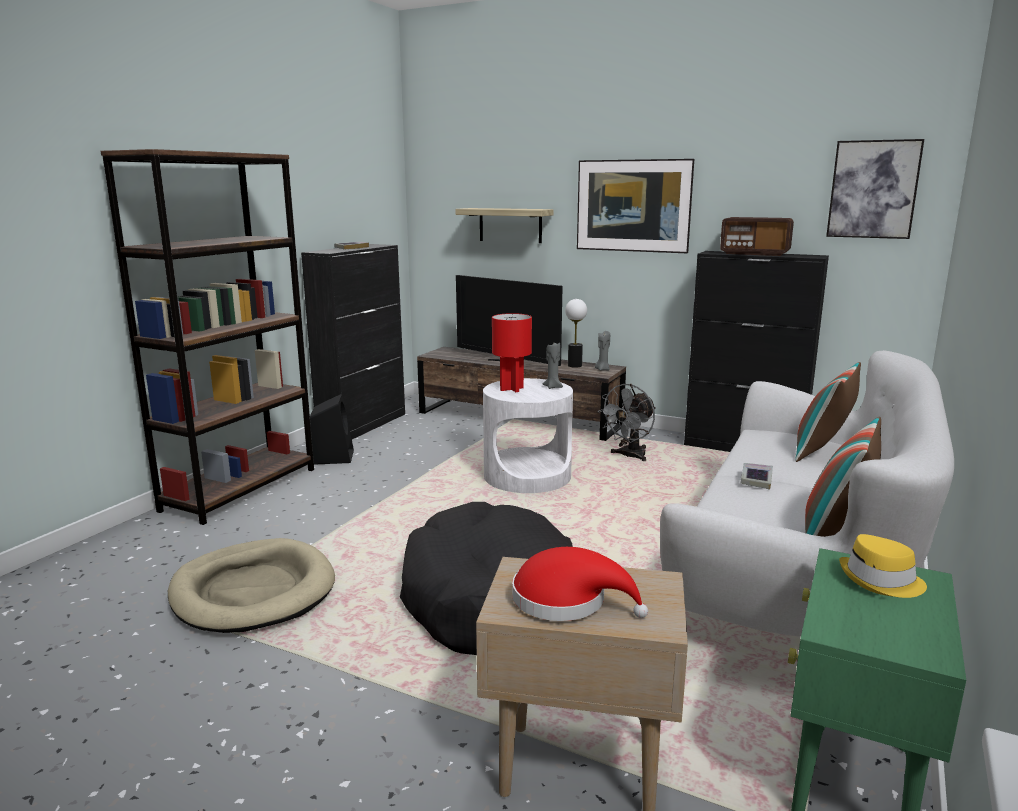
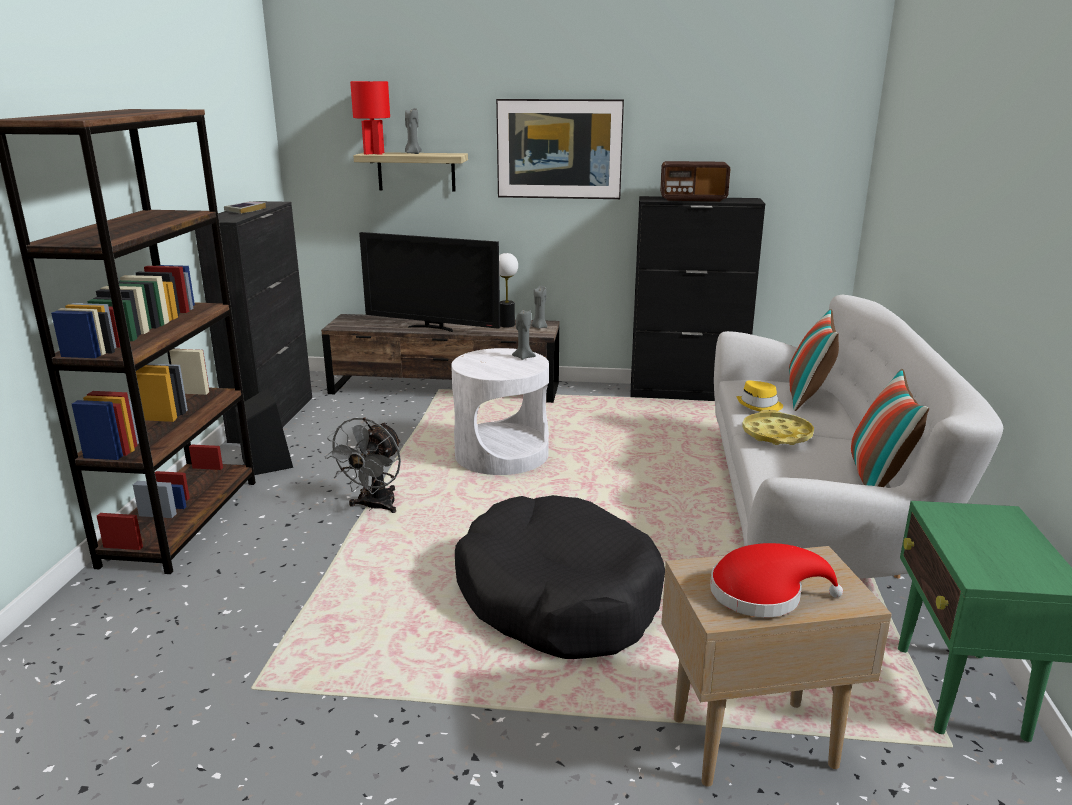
camera: 20 degrees left, 5 degrees up
(253, 591) = (299, 641): beige dog bed -> none
(505, 208) = (413, 153): none -> grey candle
(511, 389) = (483, 364): red table lamp -> red table lamp (374, 153)
(629, 456) = (587, 417): grey fan -> grey fan (374, 507)
(756, 479) = (777, 434): book -> yellow tray
(873, 189) = (799, 133): picture -> none
(881, 581) = (978, 523): yellow hat -> yellow hat (759, 405)

